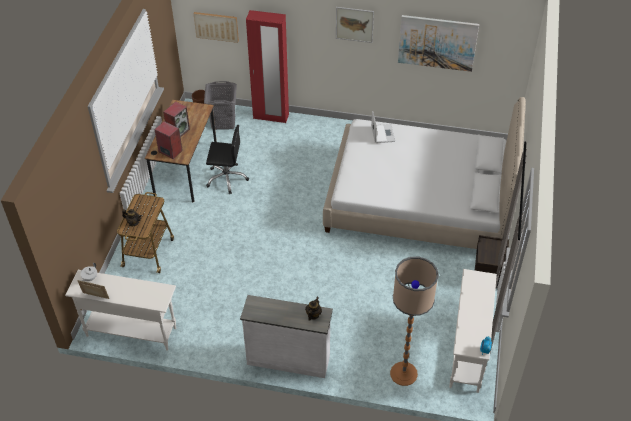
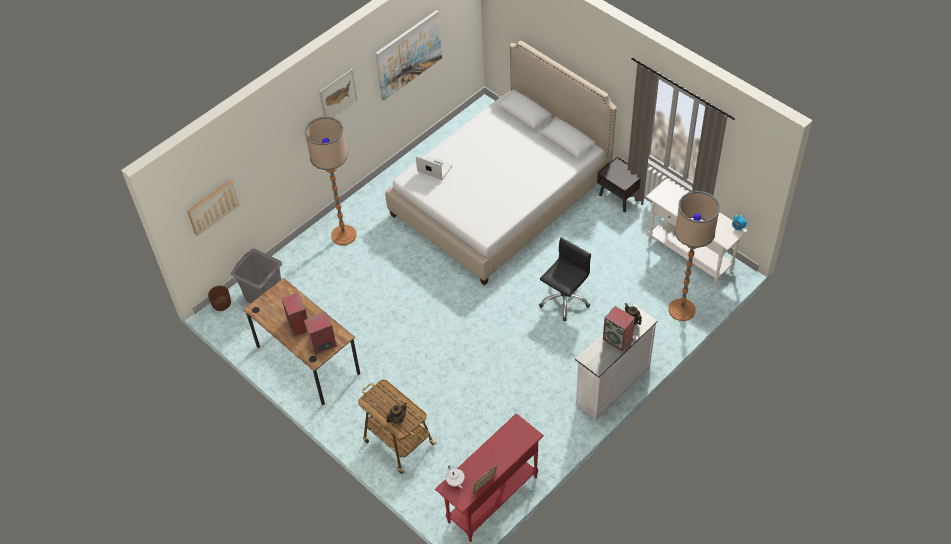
camera: 55 degrees left, 5 degrees up
(131, 331) = (492, 499): white console table -> red console table
(227, 178) = (350, 330): black office chair -> black office chair (564, 299)
(271, 116) = (292, 253): red wardrobe -> none
(287, 314) = (618, 339): none -> speaker
(308, 133) = (343, 235): none -> floor lamp

